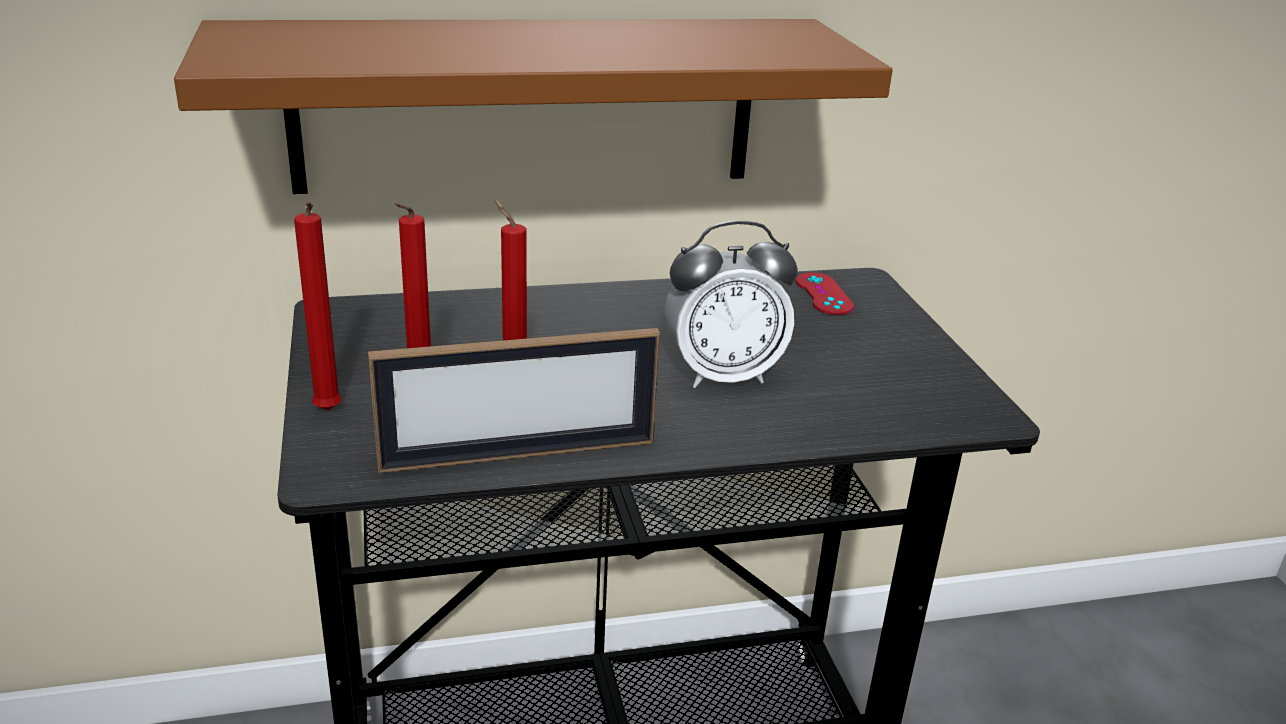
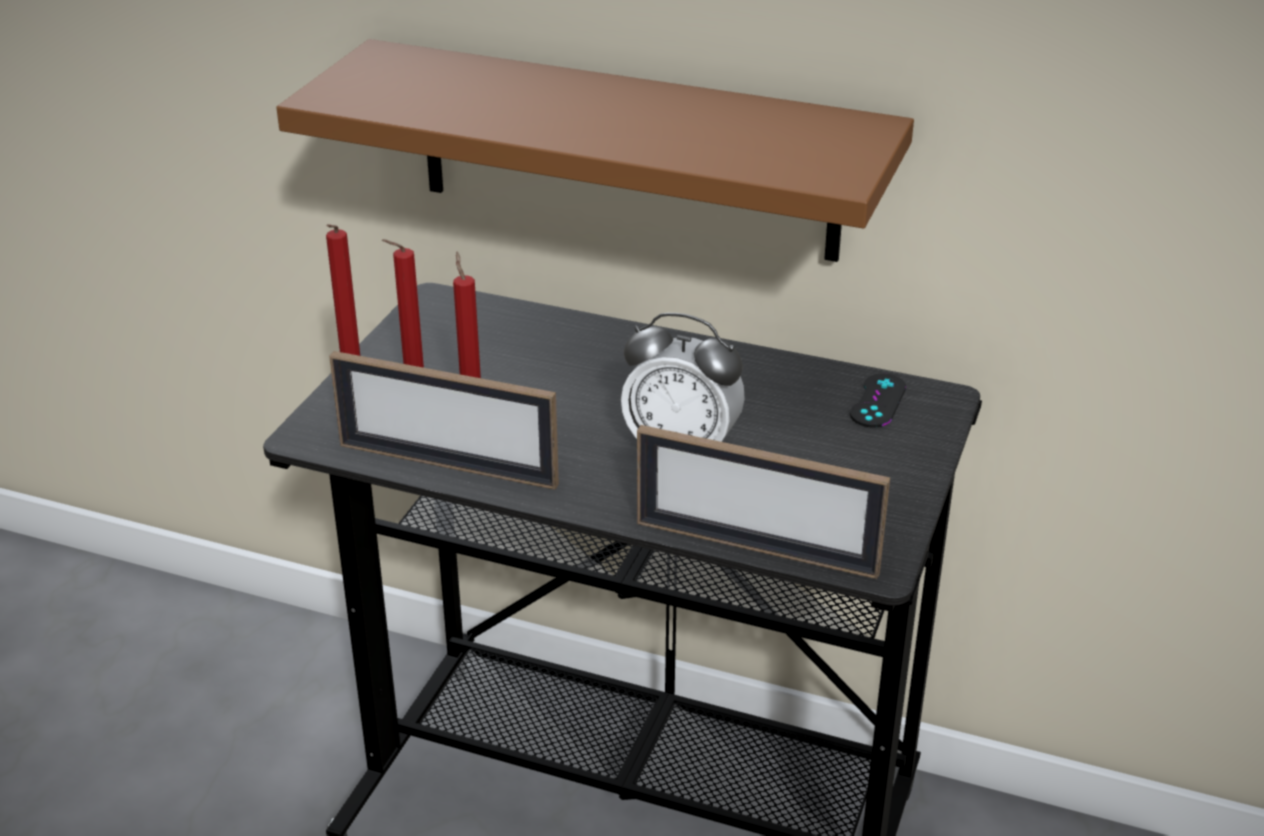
camera: 35 degrees right, 5 degrees up
(823, 294) = (878, 401): red game controller -> black game controller
(885, 434) = (755, 547): none -> picture frame

